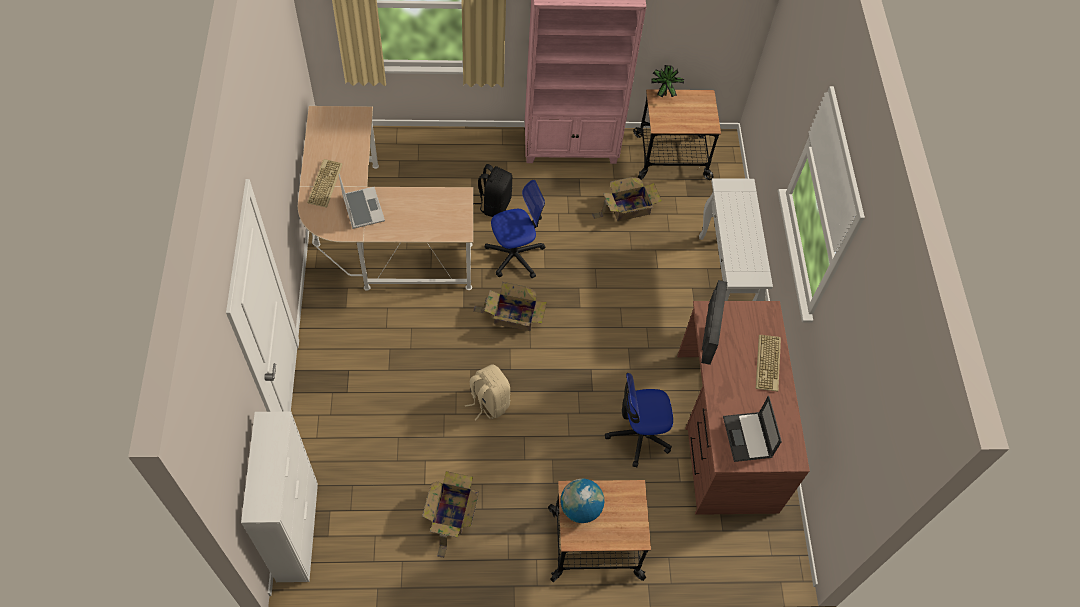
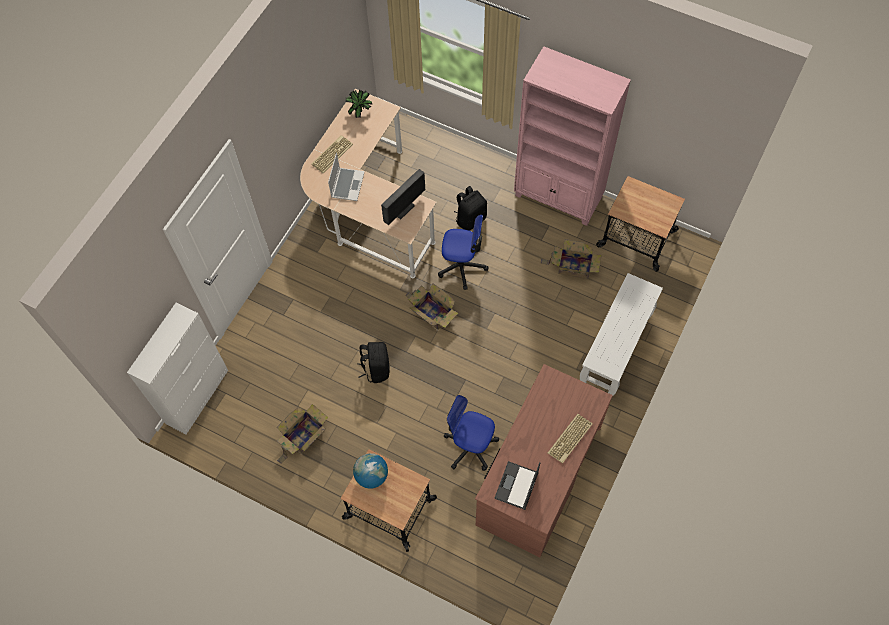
camera: 35 degrees right, 5 degrees up
(488, 402) = (376, 369): beige backpack -> black backpack
(663, 93) = (640, 184): potted plant -> potted plant (360, 112)
(706, 339) = (534, 397): monitor -> monitor (404, 210)

